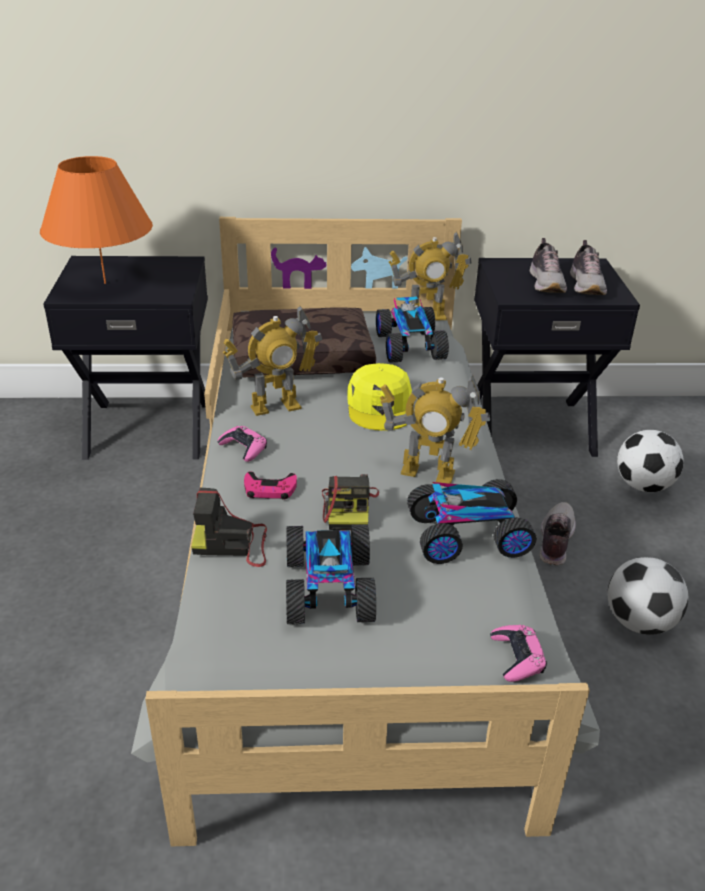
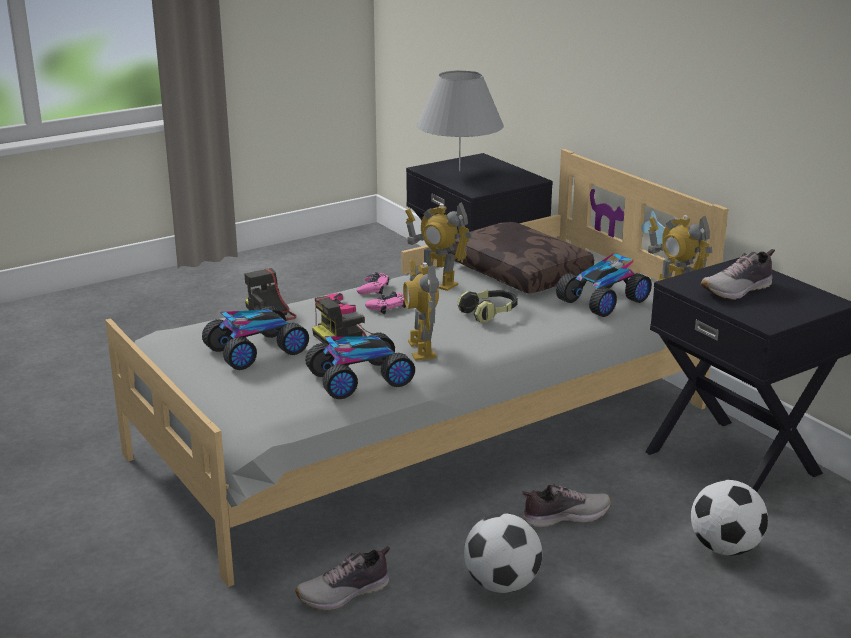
camera: 60 degrees right, 10 degrees down
(105, 283) = (459, 171): orange table lamp -> grey table lamp
(380, 407) = (489, 313): yellow cap -> headphones
(468, 536) = (360, 379): toy car -> toy car turned 75 degrees counterclockwise
(517, 657) = (247, 422): pink game controller -> pink game controller (387, 307)
(587, 285) = (768, 306): shoe -> shoe (345, 593)

